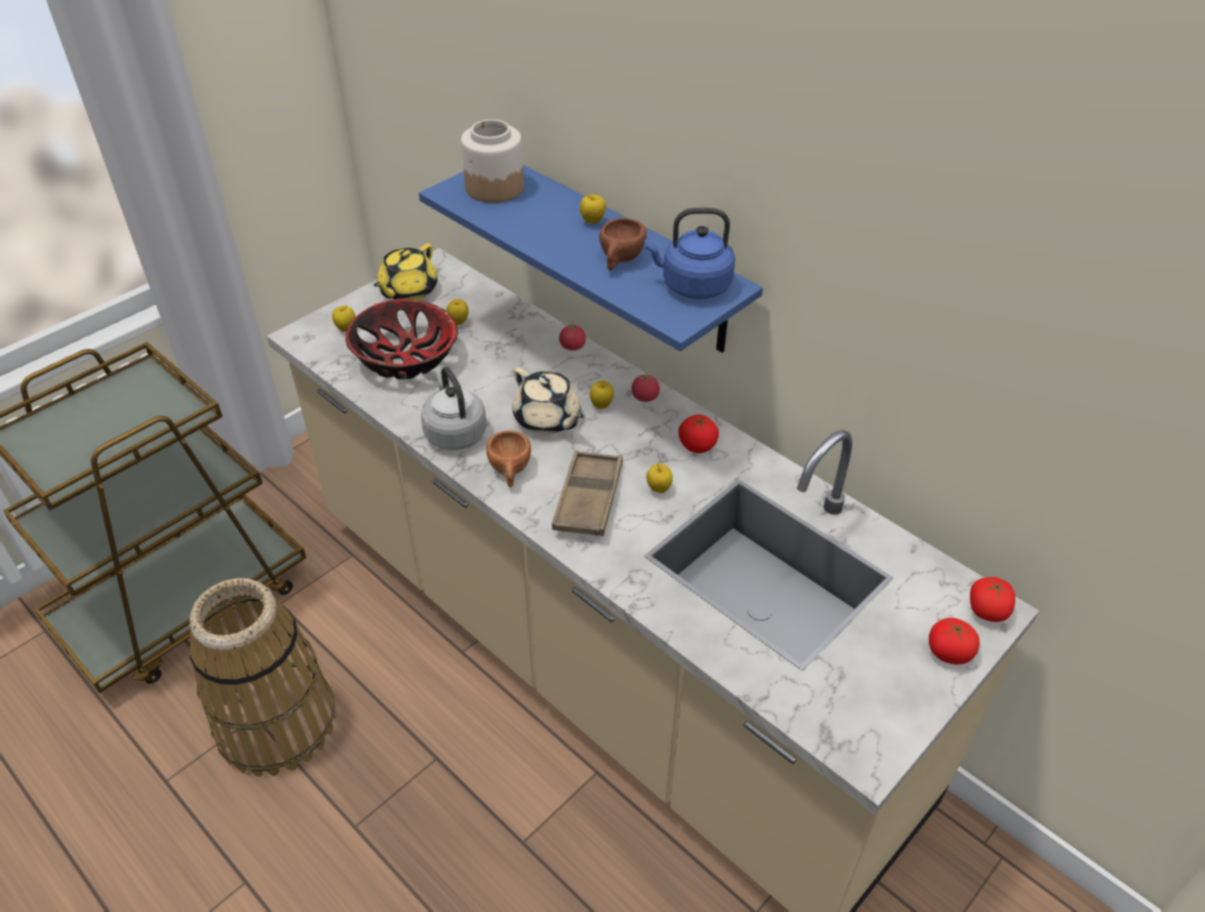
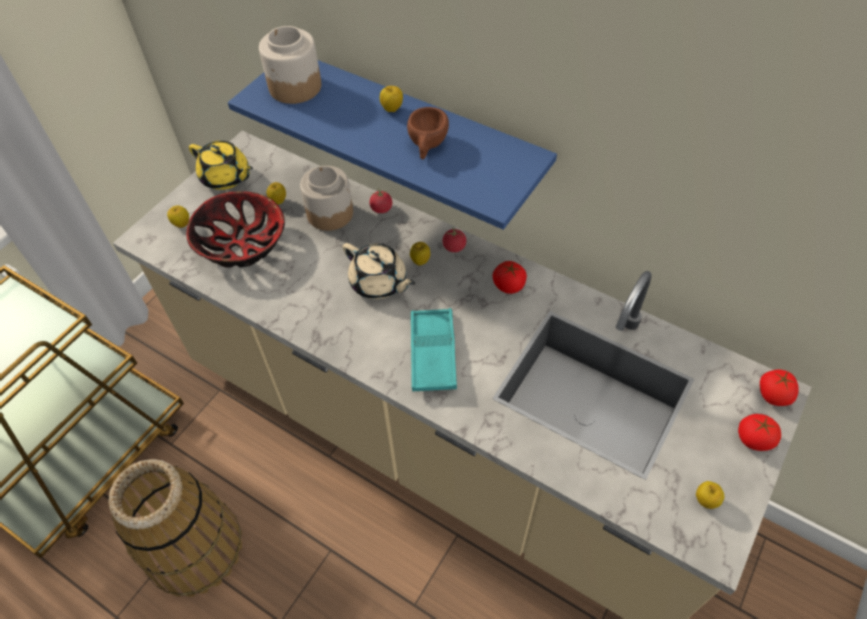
camera: 10 degrees left, 10 degrees up
(408, 291) = (226, 177): yellow teapot -> yellow teapot turned 75 degrees counterclockwise
(454, 432) = (303, 310): grey kettle -> none
(510, 472) = (360, 339): brown cup -> none
(512, 342) = (330, 213): none -> jar
(588, 499) = (433, 353): brown tray -> turquoise tray
(658, 489) = (488, 333): apple -> apple (705, 501)
(692, 286) = (497, 162): blue kettle -> none

